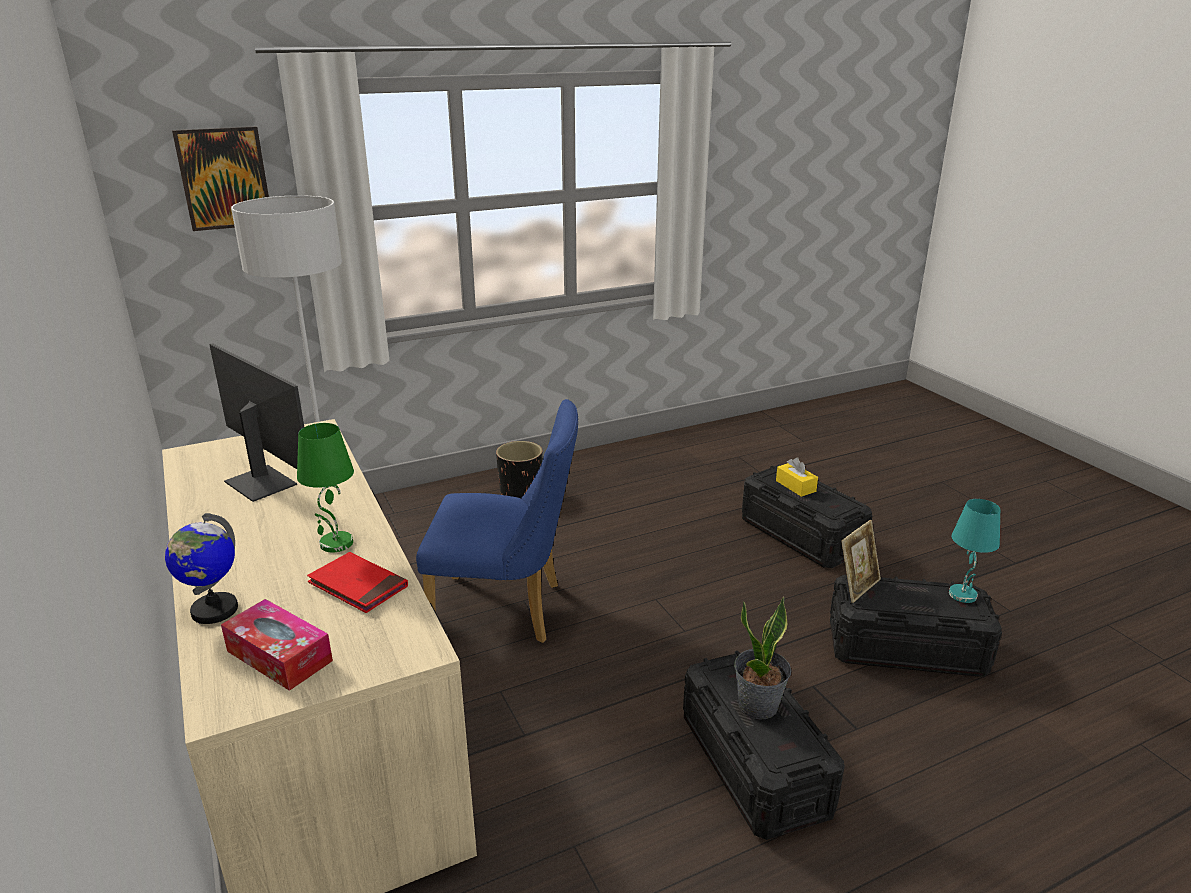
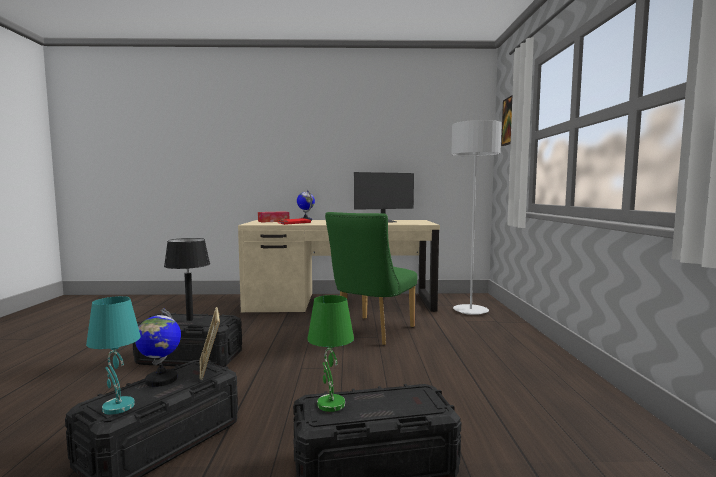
camera: 115 degrees right, 20 degrees down
(336, 544) = (323, 223): green table lamp -> green table lamp (330, 404)
(507, 611) = (371, 332): blue chair -> green chair
(520, 492) = (520, 354): black planter -> none
(758, 705) = (190, 319): potted plant -> black table lamp
(795, 486) = (390, 402): yellow tissue box -> none
(908, 605) = (161, 380): none -> globe

